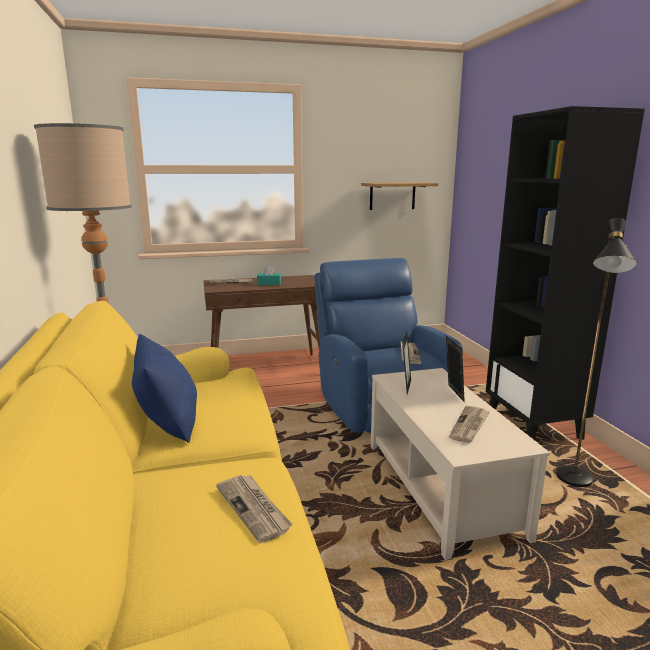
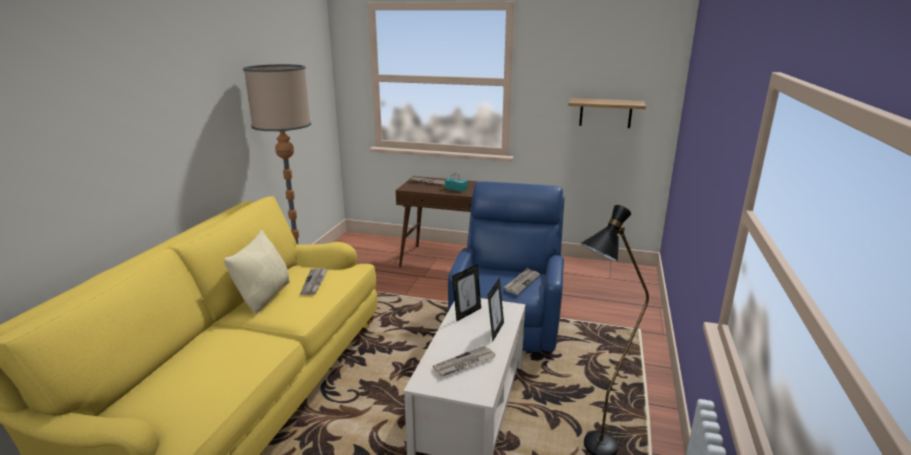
camera: 30 degrees right, 5 degrees up
(169, 423) = (264, 297): blue pillow -> beige pillow
(254, 508) = (231, 370): newspaper -> newspaper (315, 282)
(534, 425) = (630, 385): black bookcase -> none

